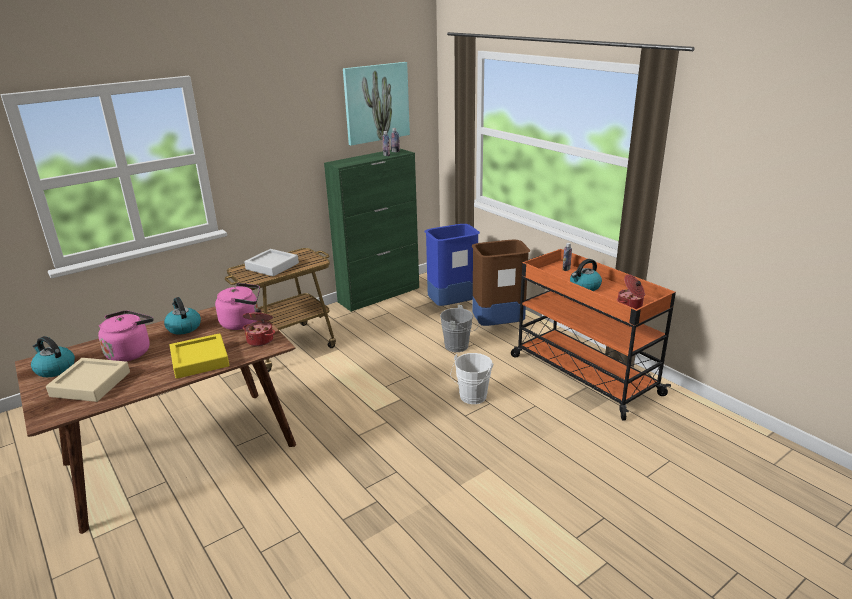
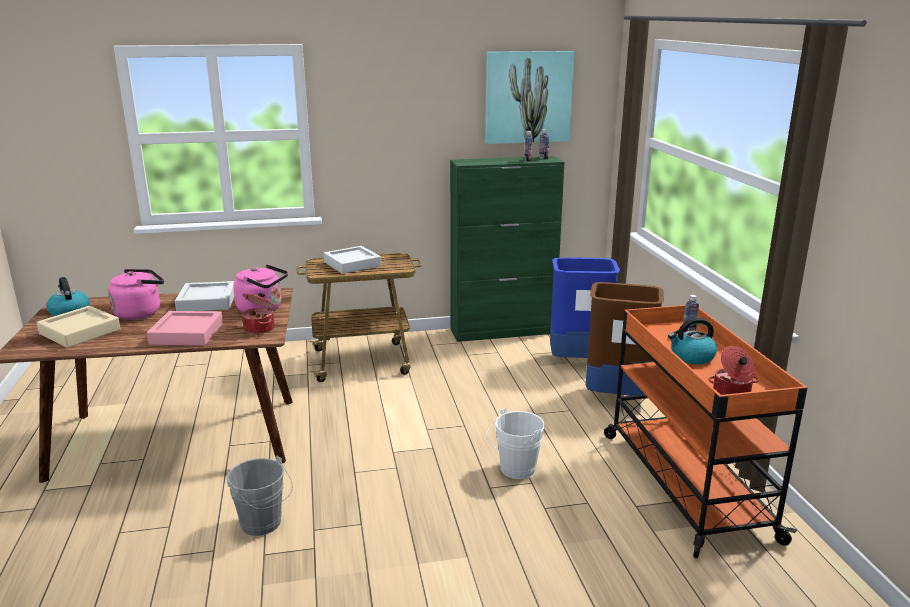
camera: 25 degrees right, 5 degrees down
(183, 327) = (207, 302): kettle -> grey tray
(200, 360) = (187, 334): yellow tray -> pink tray
(459, 346) = (549, 408): grey bucket -> grey bucket (264, 525)

